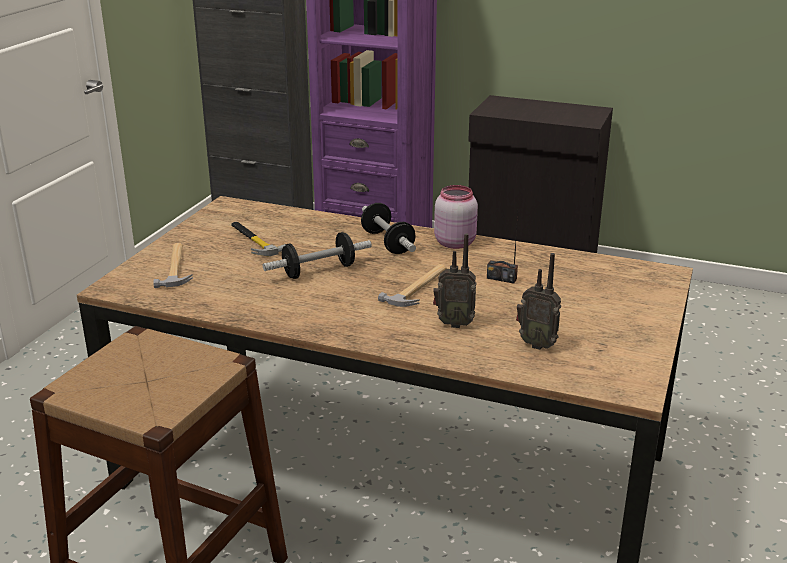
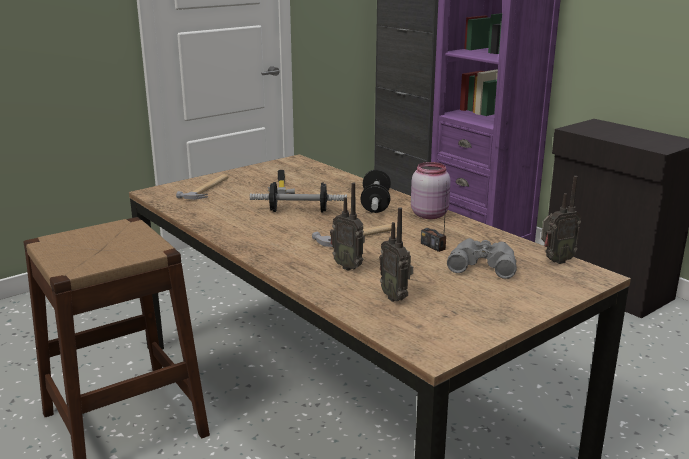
camera: 30 degrees right, 5 degrees down
(566, 286) = (482, 263): none -> grey binoculars
(620, 266) = (555, 261): none -> radio

